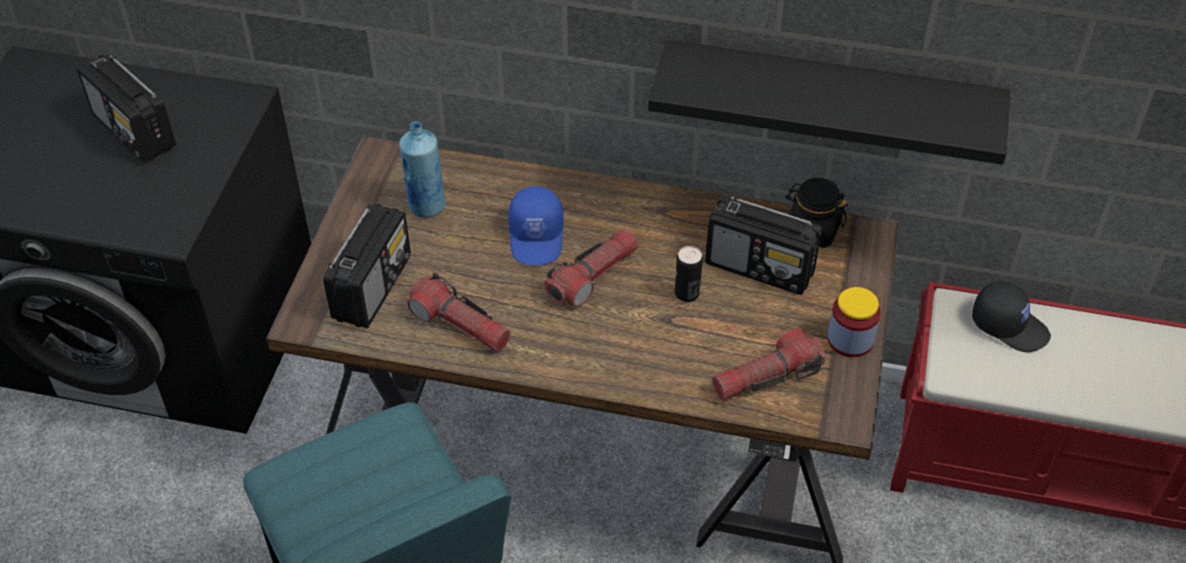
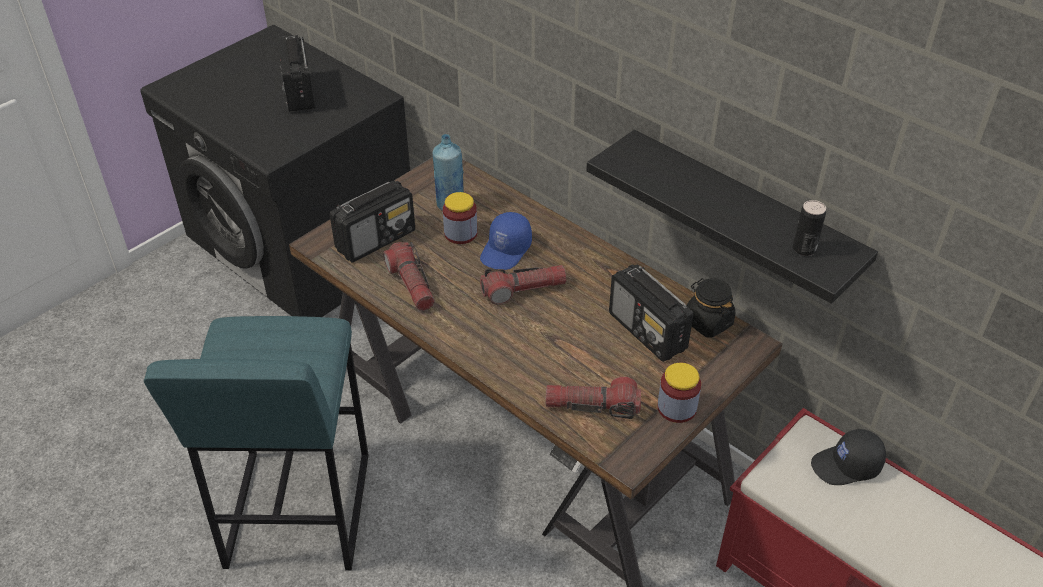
camera: 30 degrees right, 5 degrees down
(468, 237) = (460, 233): none -> jar
(687, 293) = (580, 327): can -> can (804, 249)
(1009, 325) = (846, 466): black cap -> black cap turned 105 degrees clockwise

